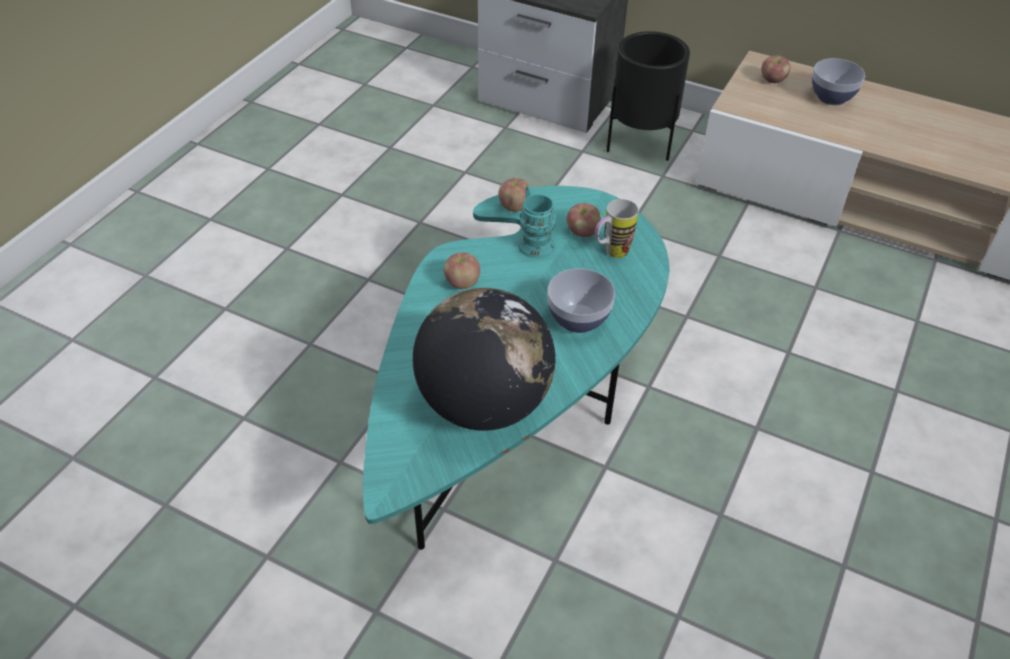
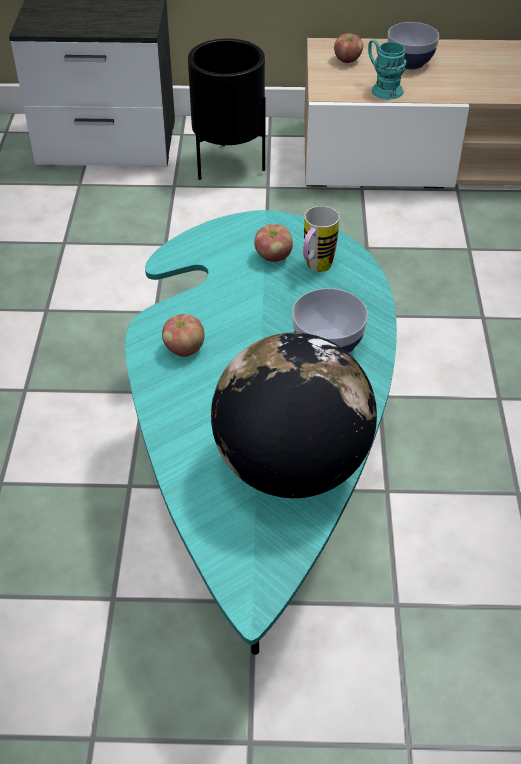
camera: 25 degrees left, 0 degrees up
(514, 206) = (187, 253): apple -> none
(534, 241) = (230, 281): turquoise mug -> turquoise mug (382, 88)

